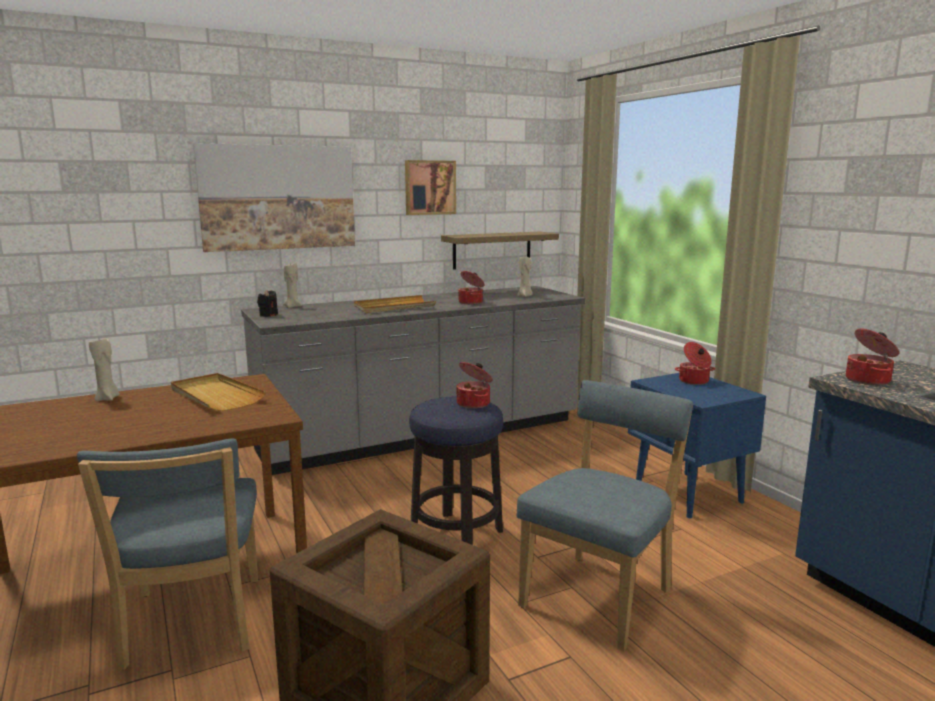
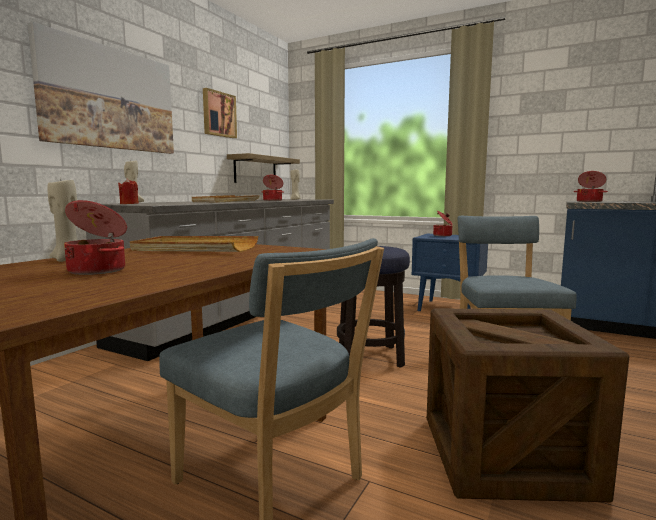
camera: 35 degrees left, 5 degrees down
(268, 315) = (129, 204): black candle -> red candle
(474, 403) = (378, 246): cooking pot -> cooking pot (98, 270)

